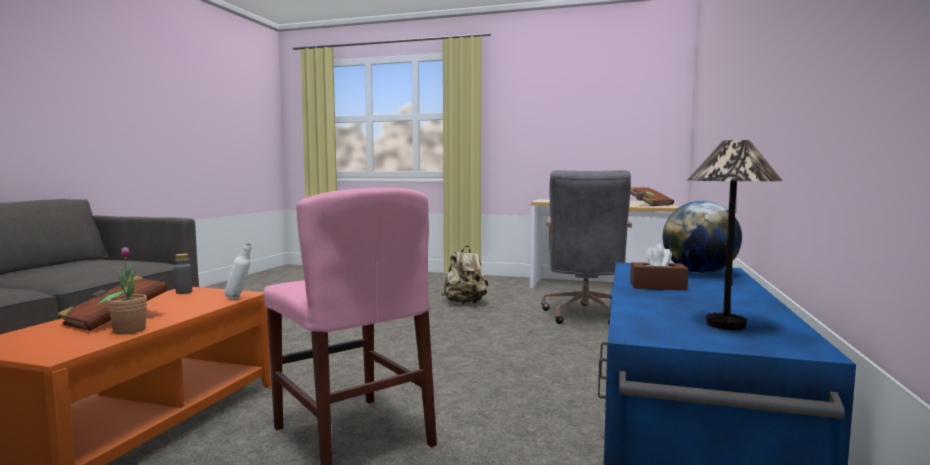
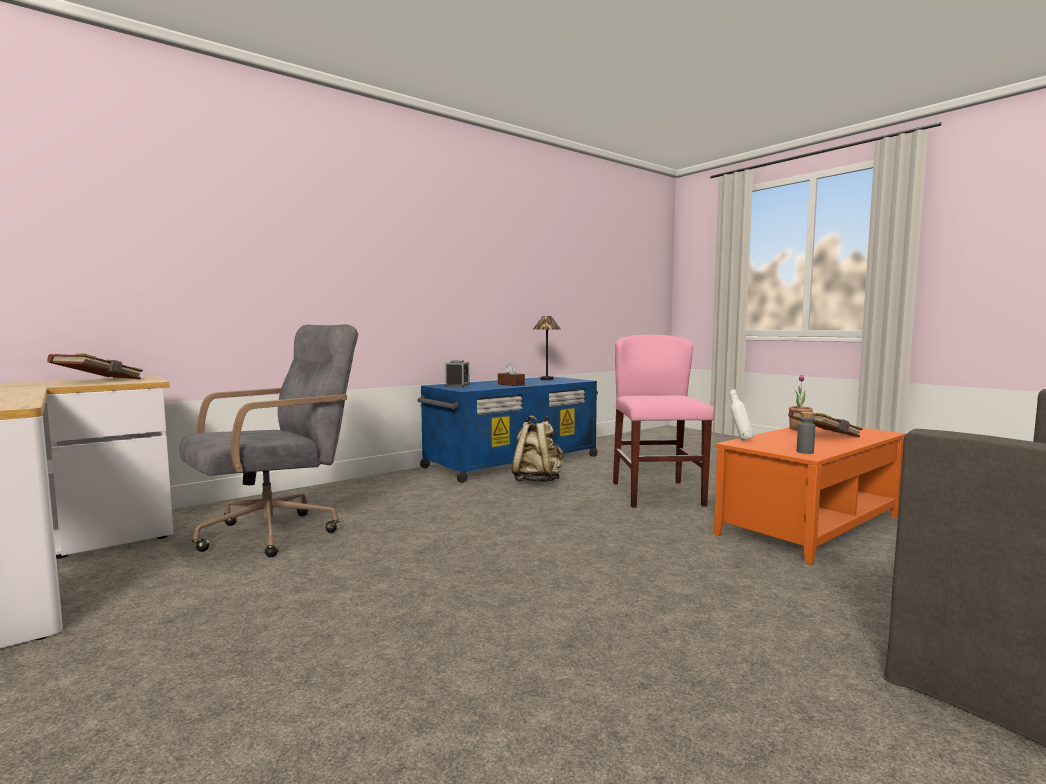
camera: 145 degrees left, 0 degrees up
(465, 303) = (309, 614): beige backpack -> beige backpack (537, 481)
(699, 272) = (457, 385): globe -> alarm clock

